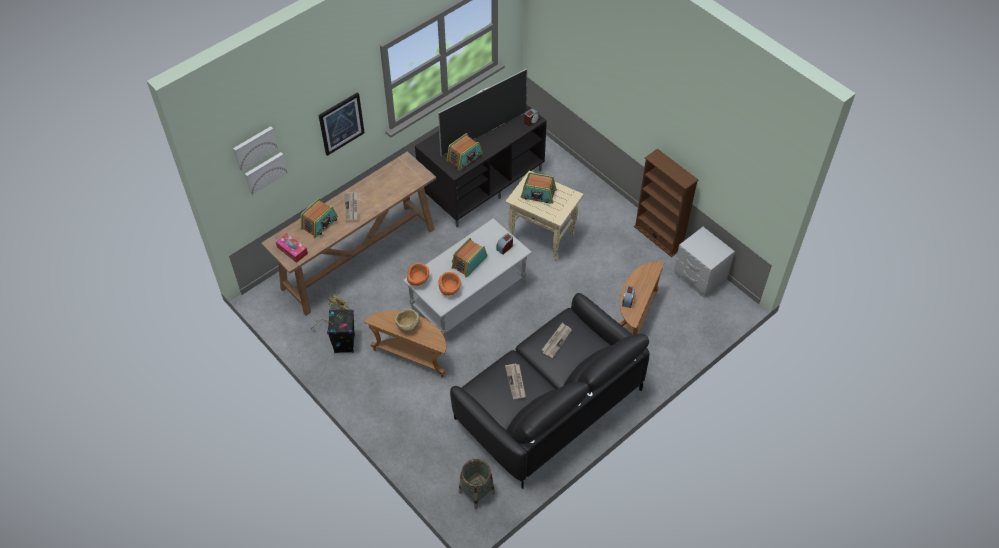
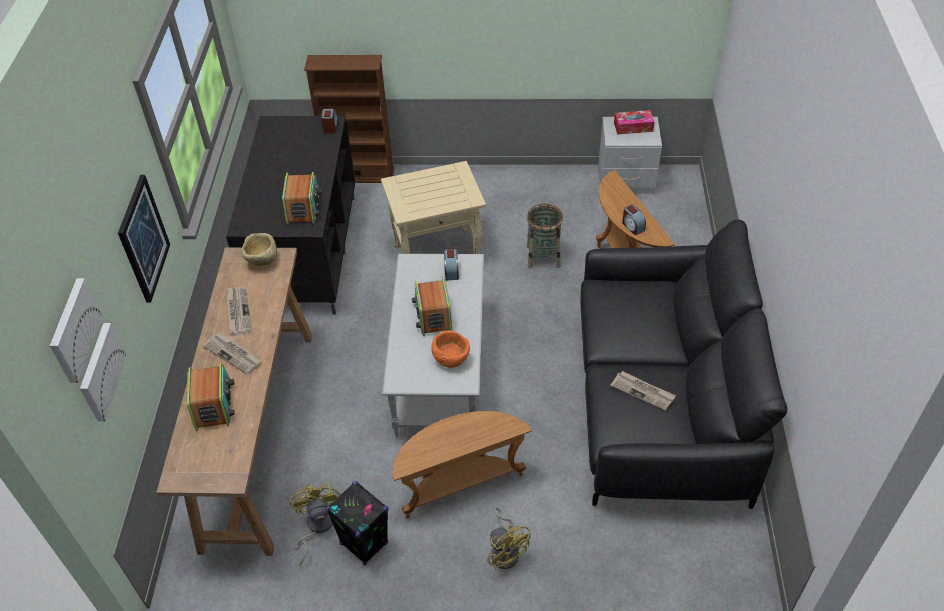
camera: 45 degrees left, 5 degrees down
(292, 250) = (216, 465): tissue box -> tissue box (633, 127)
(394, 401) = (506, 551): none -> yellow fan
(408, 326) = (453, 438): beige bowl -> beige bowl (262, 260)
(418, 281) = (403, 379): orange bowl -> none
(477, 492) = (719, 559): basket -> basket (543, 256)
(483, 133) = (292, 171): television -> none
(538, 194) = (423, 193): radio -> none
(556, 340) = (622, 317): newspaper -> newspaper (238, 311)
(658, 237) = (544, 174): brown bookcase -> brown bookcase (359, 175)

